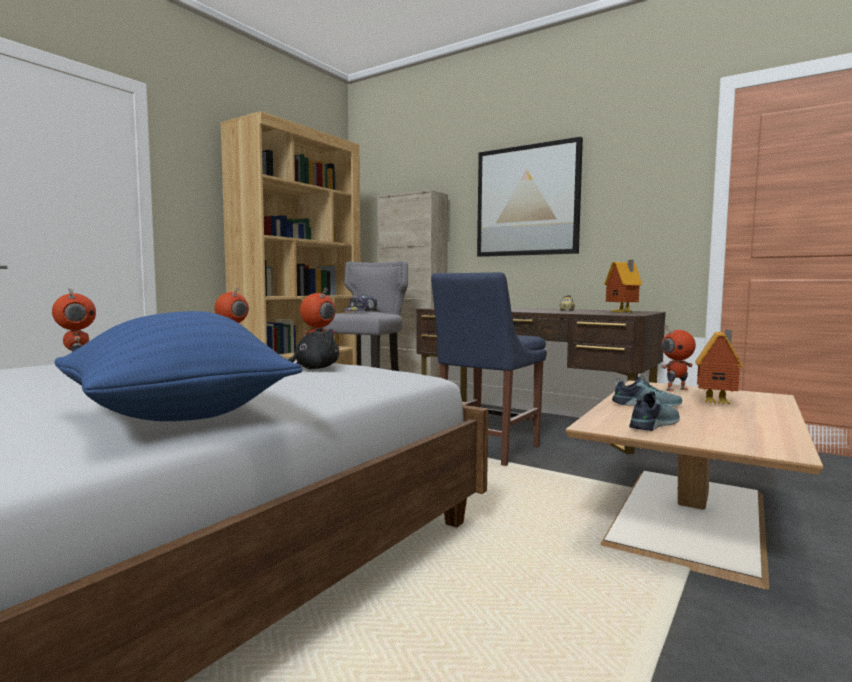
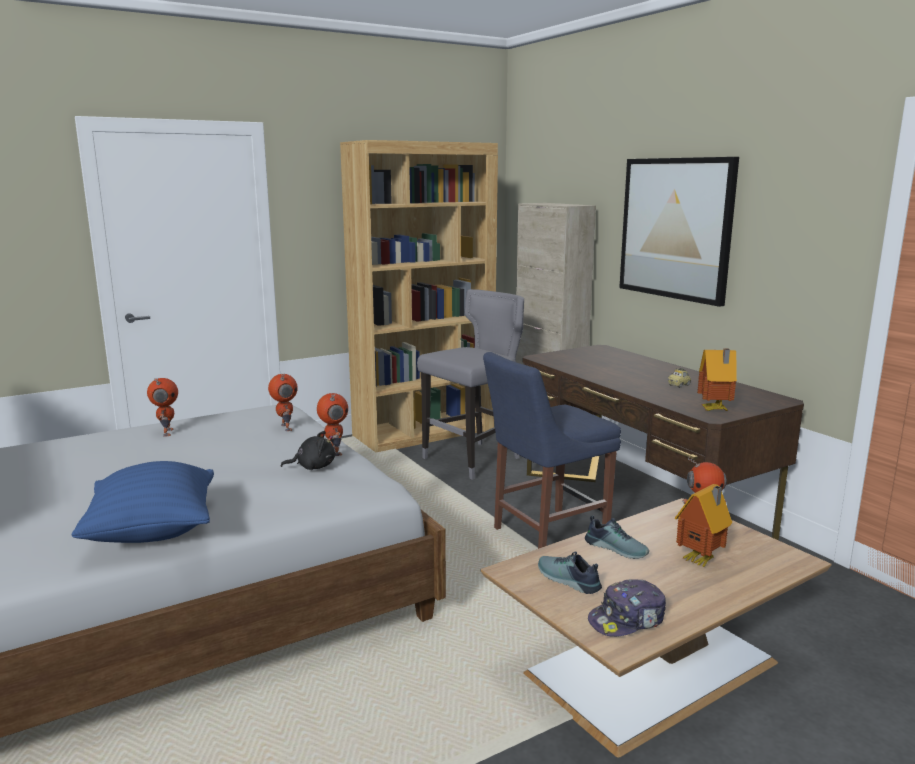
camera: 25 degrees right, 10 degrees up
(360, 311) = (470, 351): cap -> cap (627, 620)
(652, 424) = (567, 580): shoe -> shoe turned 120 degrees counterclockwise

